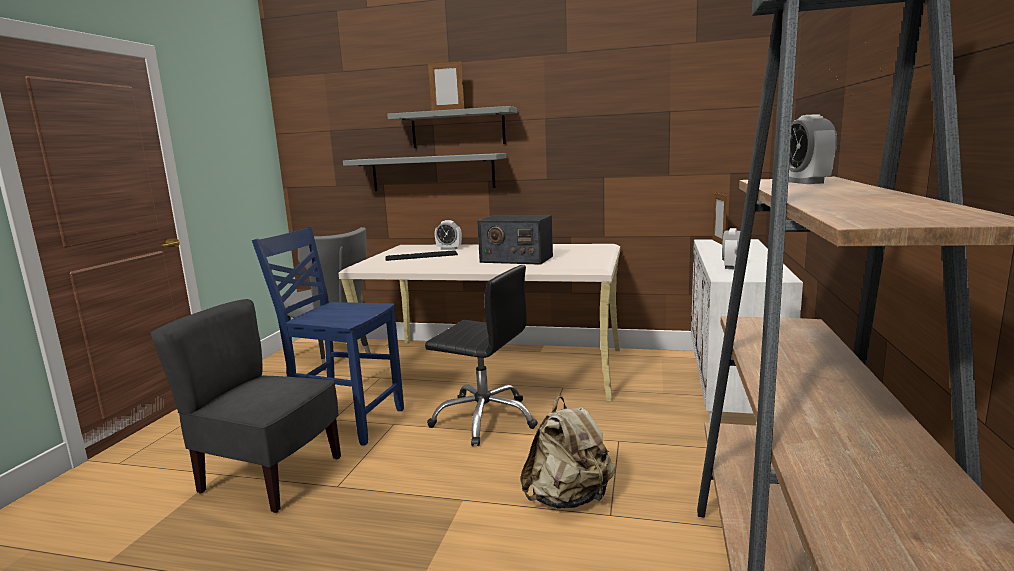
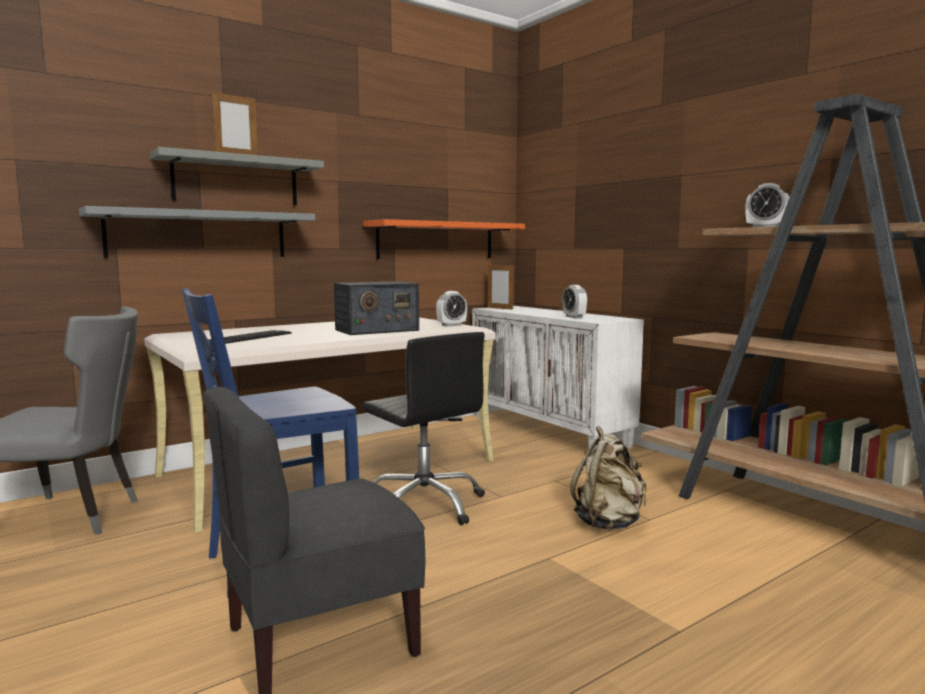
camera: 50 degrees left, 5 degrees down
(449, 249) = (251, 331): alarm clock -> alarm clock (451, 325)
(484, 419) = (425, 504): black office chair -> black office chair turned 75 degrees clockwise
(652, 167) = (436, 240): none -> orange shelf

